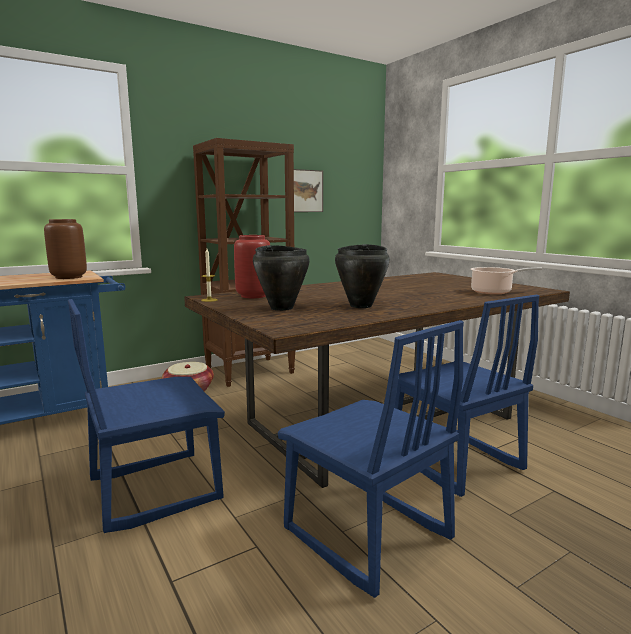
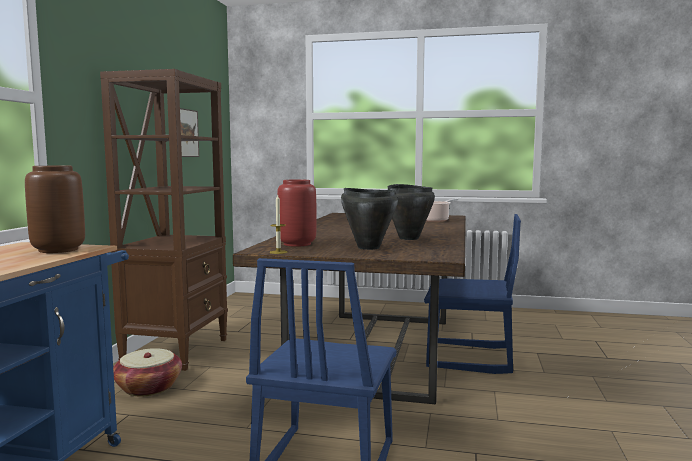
camera: 45 degrees left, 5 degrees down
(366, 535) = (511, 415): blue chair -> none

